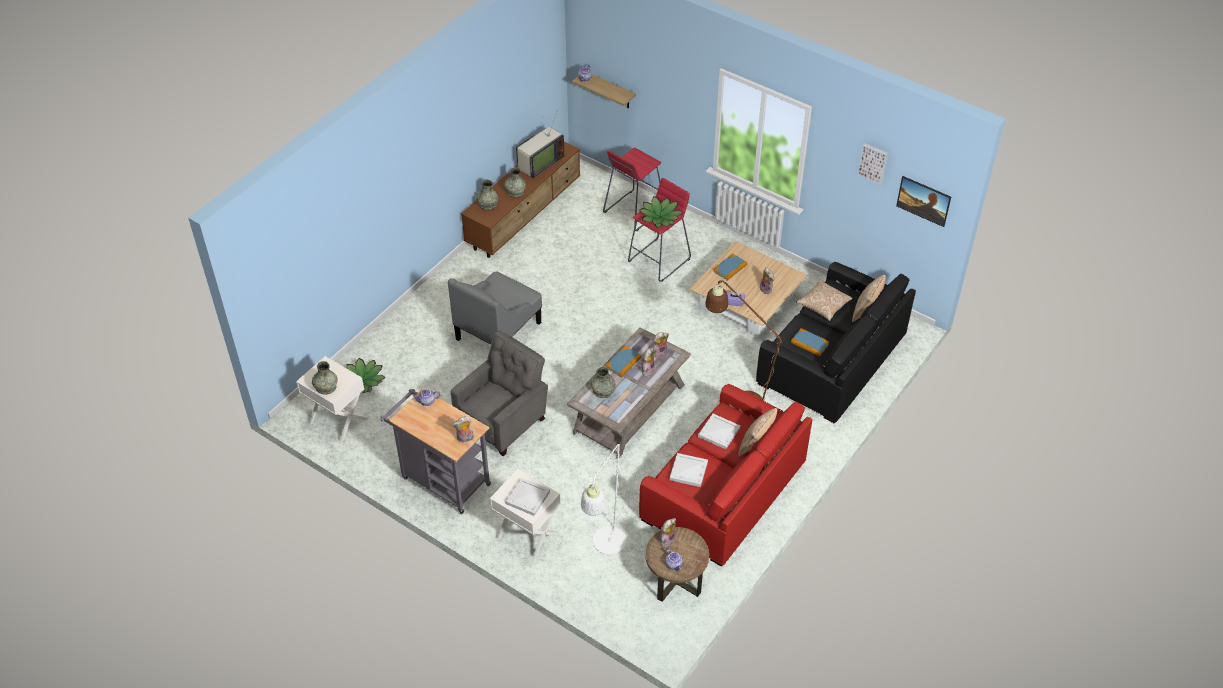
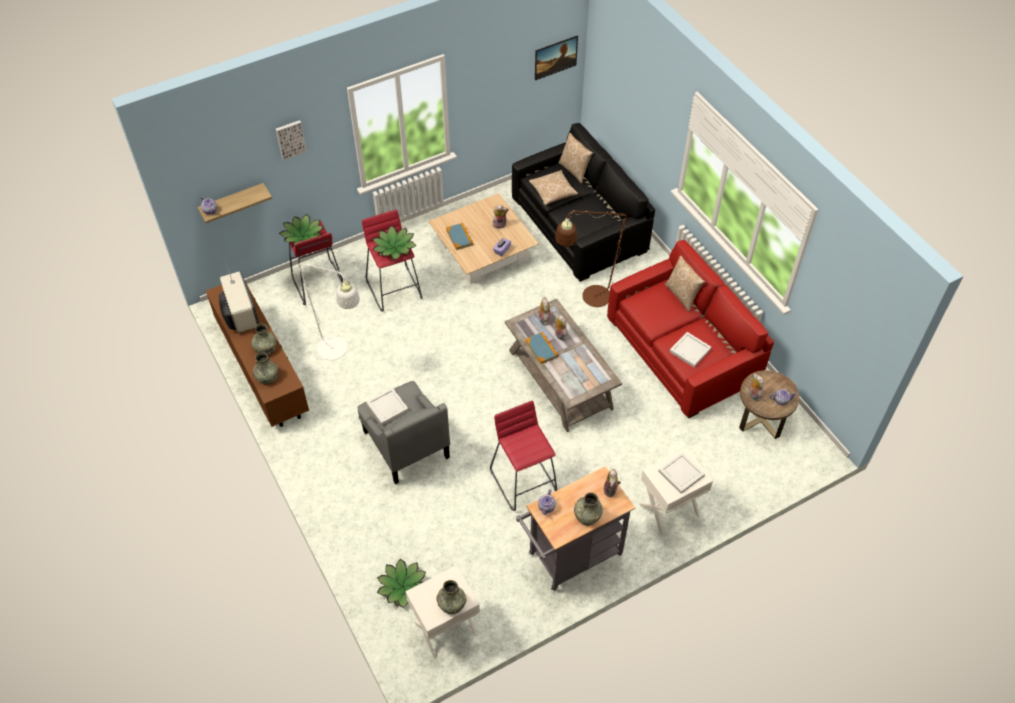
camera: 65 degrees left, 5 degrees up
(503, 421) = (524, 480): grey armchair -> red stool
(603, 390) = (567, 376): grey vase -> grey vase (587, 515)
(607, 547) = (707, 454): white floor lamp -> white floor lamp (337, 352)
(635, 158) = (303, 236): none -> potted plant
(718, 432) = (657, 314): white tray -> white tray (387, 408)
(809, 343) = (590, 218): book -> none
(873, 162) = (509, 59): picture -> picture (290, 139)

